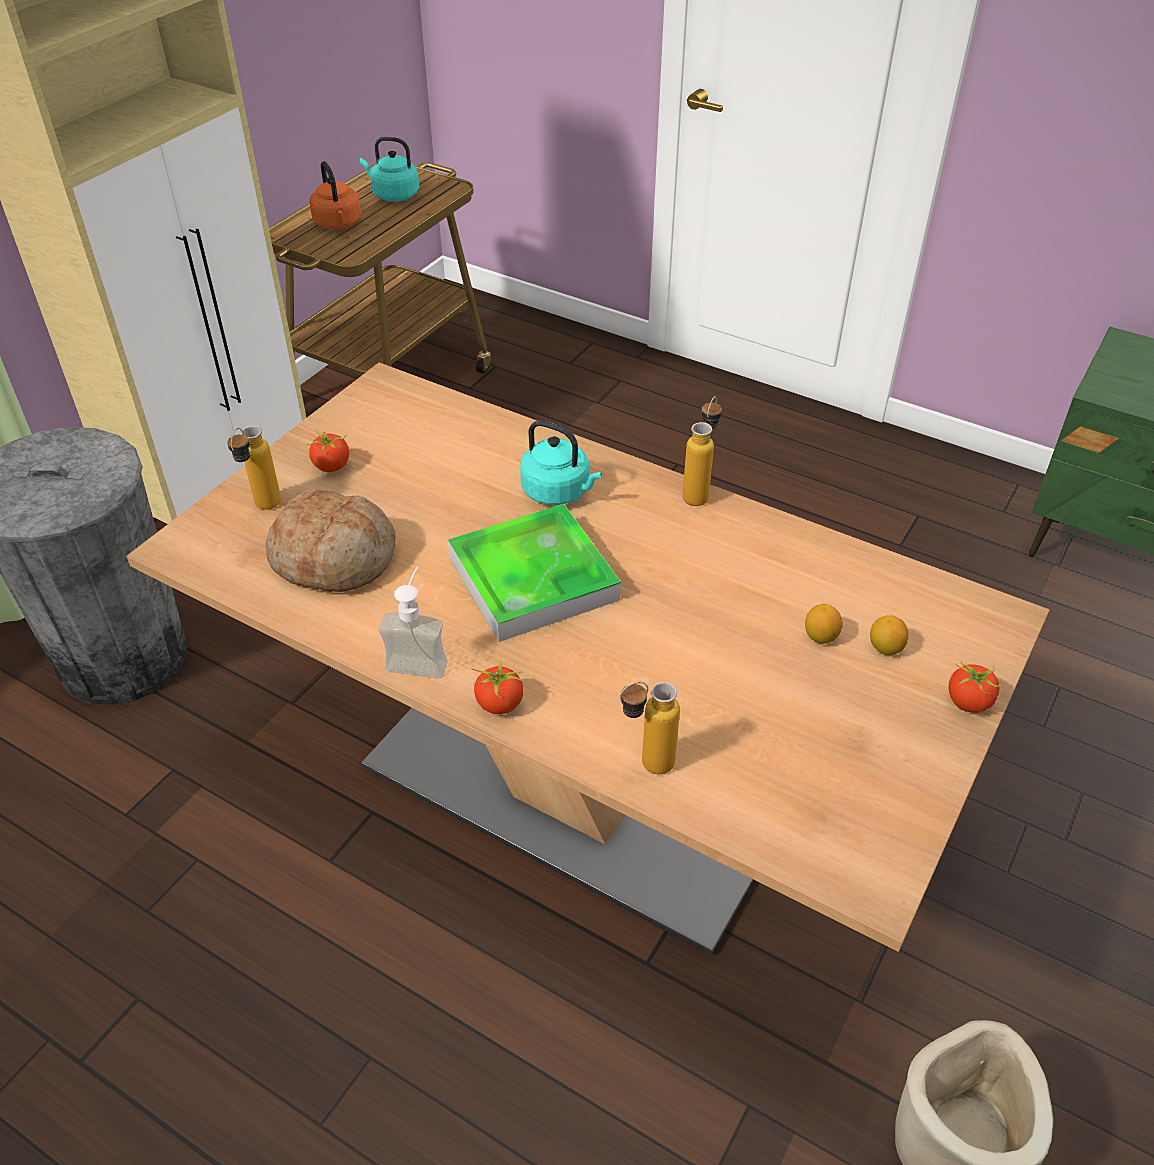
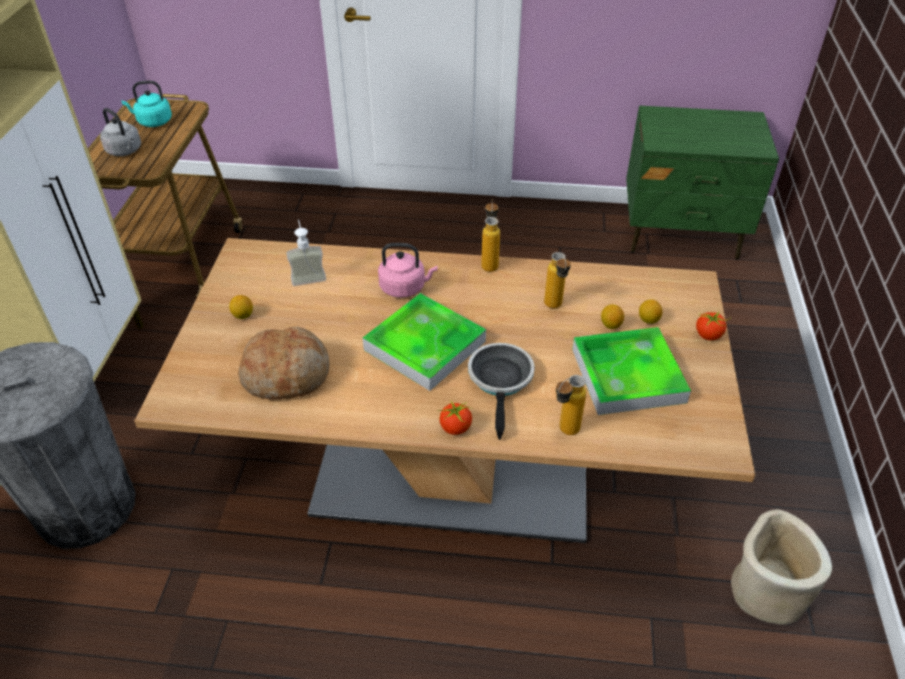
camera: 25 degrees left, 0 degrees up
(263, 509) = (214, 358): bottle -> bottle (555, 308)
(332, 466) = (243, 315): tomato -> lemon
(338, 224) = (125, 151): orange kettle -> grey kettle
(420, 657) = (387, 417): soap dispenser -> soap dispenser (307, 275)
(559, 492) = (405, 287): turquoise kettle -> pink kettle
(604, 662) = (501, 381): none -> frying pan
(797, 718) = (627, 375): none -> tray

